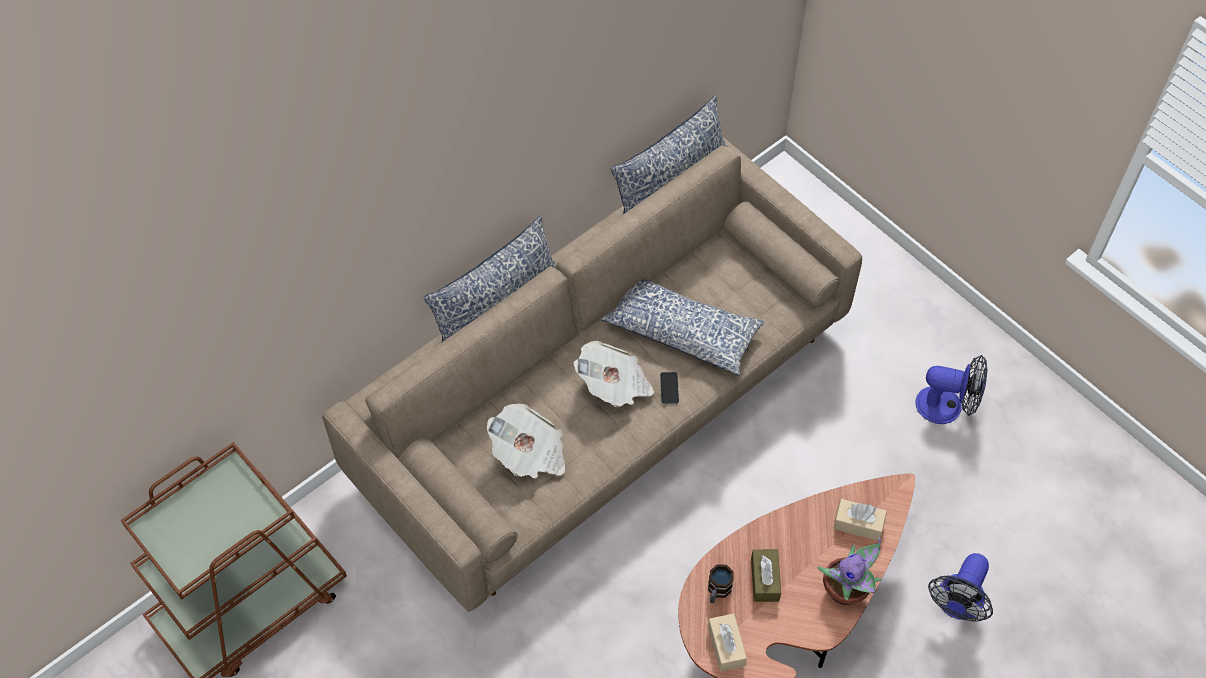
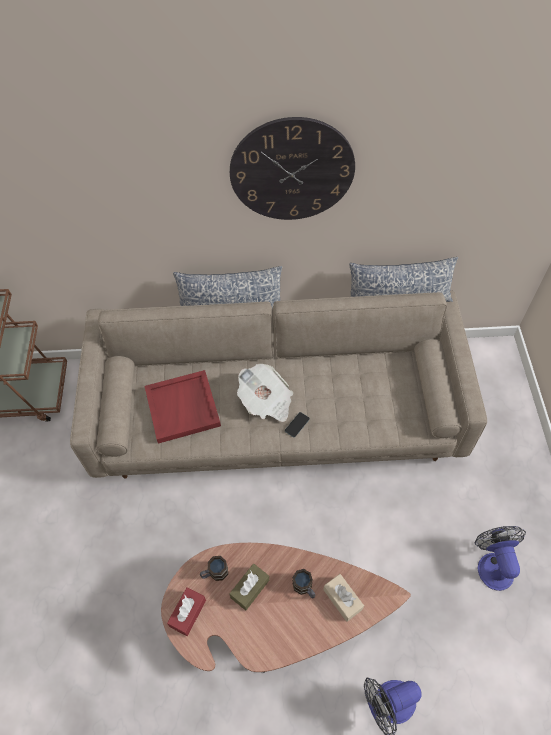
camera: 40 degrees right, 0 degrees up
(529, 454) = (183, 408): newspaper -> red tray
(540, 99) = (292, 170): none -> wall clock
(683, 330) = (337, 396): pillow -> none
(726, 646) = (188, 613): beige tissue box -> red tissue box
(815, 540) = (305, 588): none -> mug
(846, 591) = (294, 639): potted plant -> none
(947, 406) = (493, 564): fan -> fan turned 150 degrees counterclockwise

